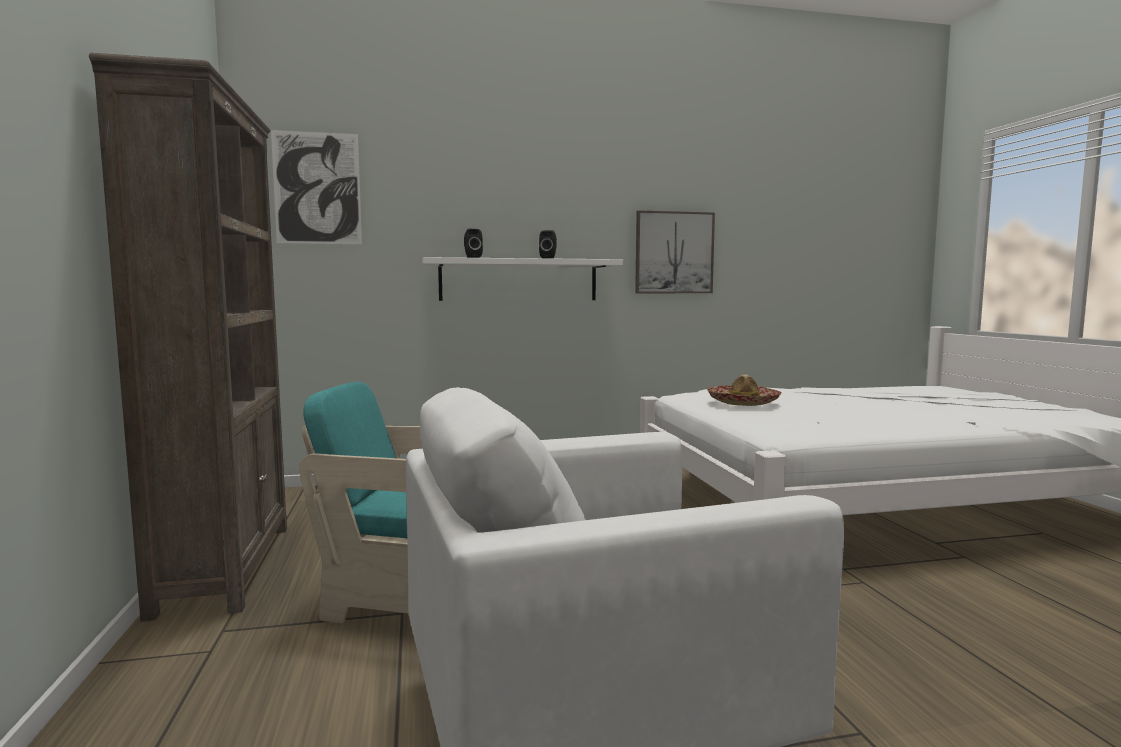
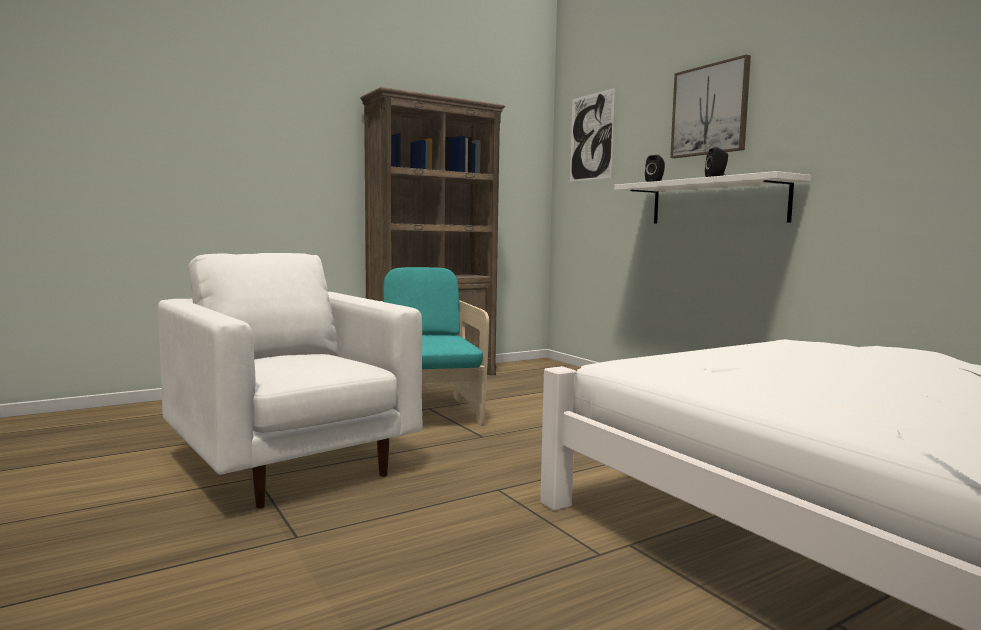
camera: 70 degrees right, 0 degrees up
(674, 253) = (901, 155): picture -> picture (710, 110)
(743, 402) = (782, 351): hat -> none

